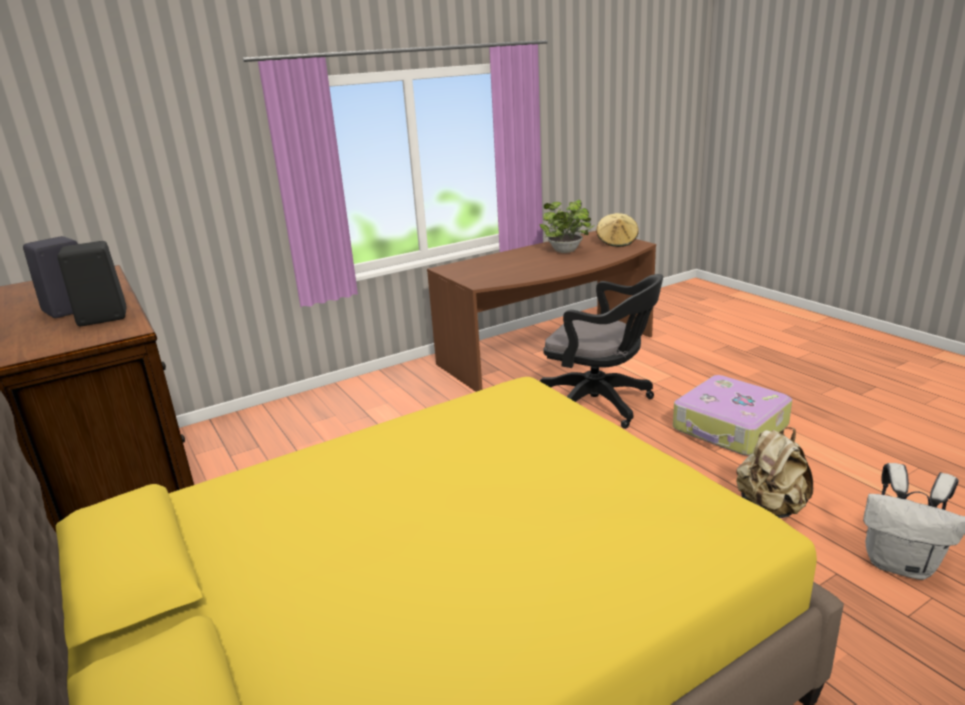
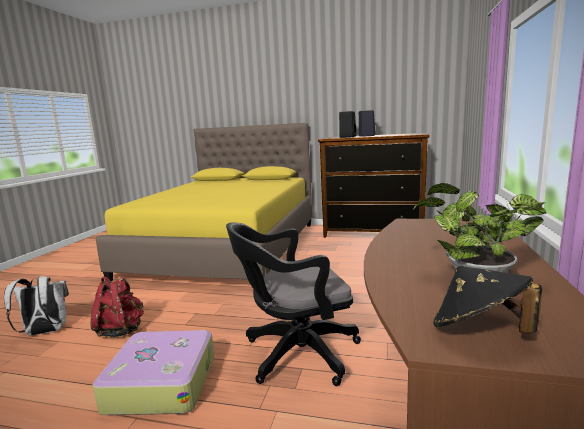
camera: 135 degrees right, 10 degrees down
(617, 242) = (479, 331): beige hat -> black hat
(770, 509) = (121, 330): beige backpack -> red backpack

